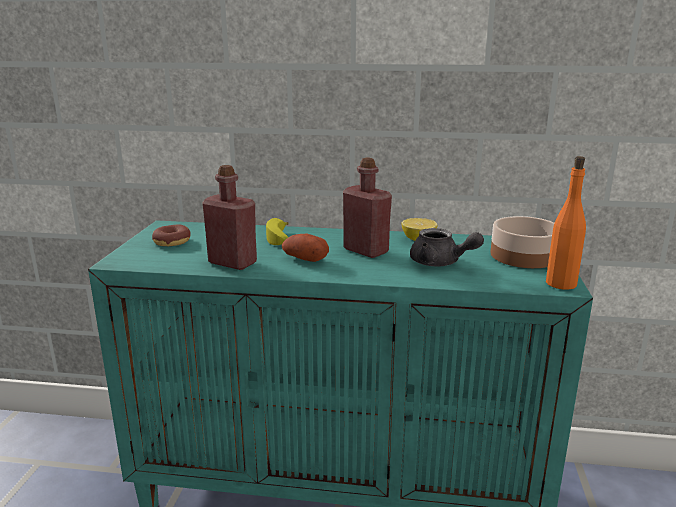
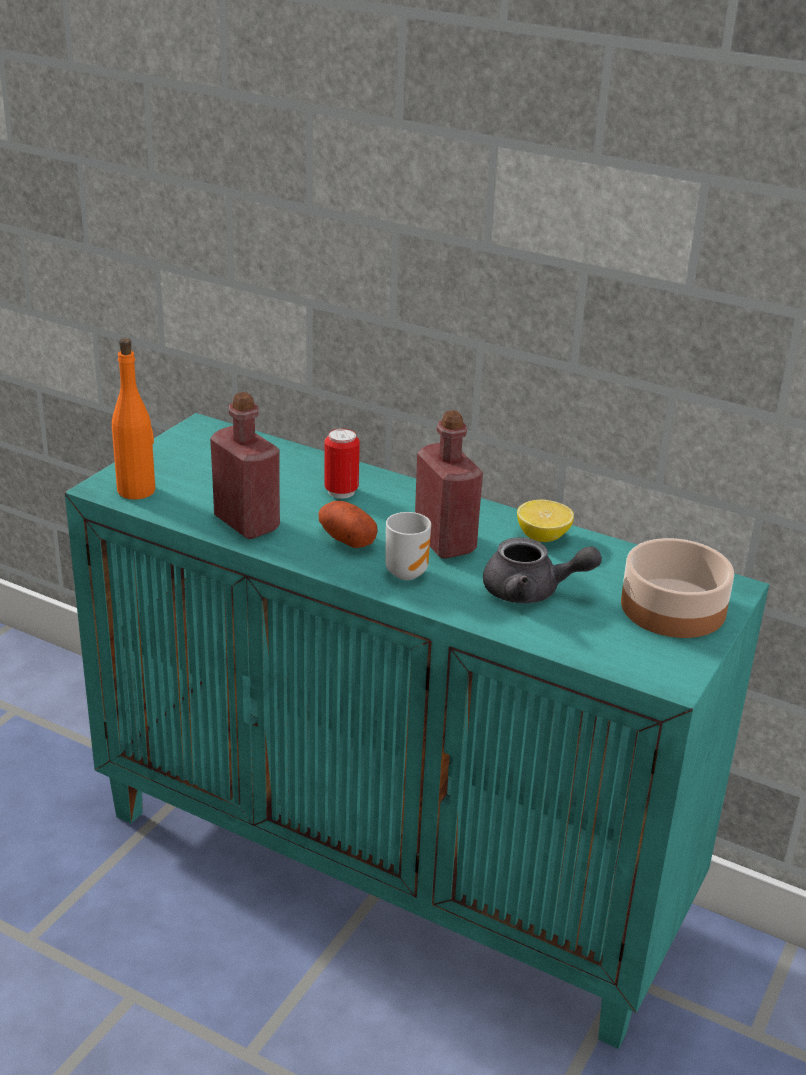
camera: 20 degrees right, 10 degrees up
(172, 242) = (192, 464): donut -> none
(280, 239) = (341, 492): banana -> can
(357, 267) = (406, 571): none -> mug
(440, 263) = (531, 592): grey teapot -> grey teapot turned 45 degrees counterclockwise
(561, 283) = (672, 673): orange bottle -> orange bottle (137, 490)

